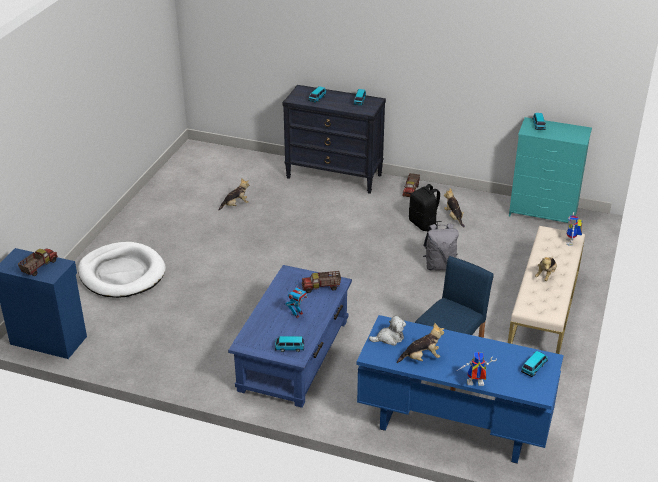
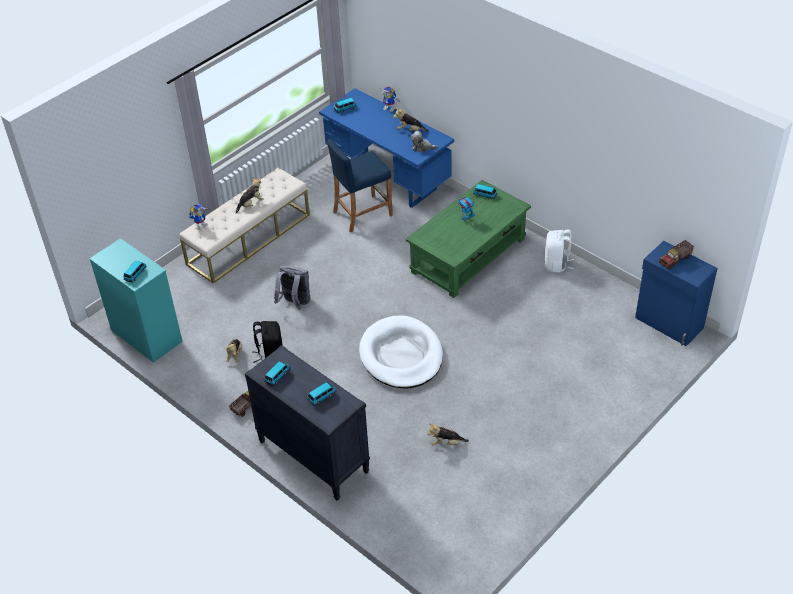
camera: 155 degrees left, 10 degrees up
(122, 273) = (593, 379): white dog bed -> white dog bed (401, 355)
(187, 371) = (556, 264): none -> white backpack
(293, 355) = (468, 255): blue coffee table -> green coffee table
(321, 287) = (434, 236): toy truck -> none

